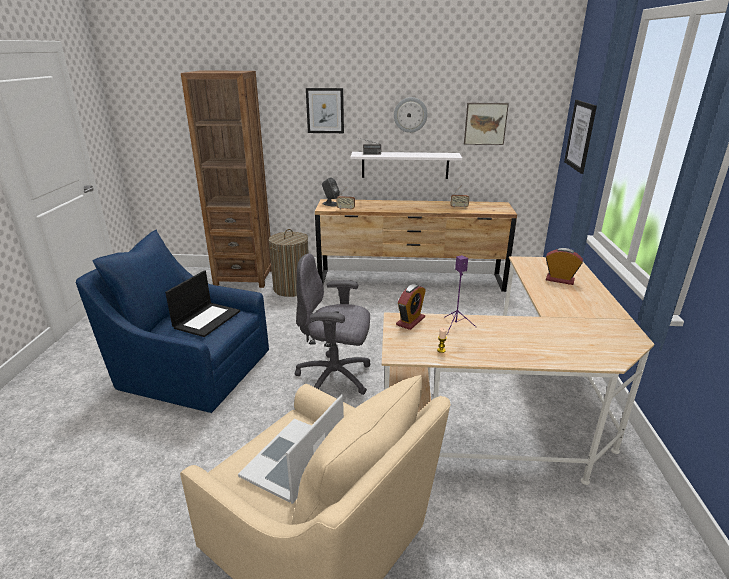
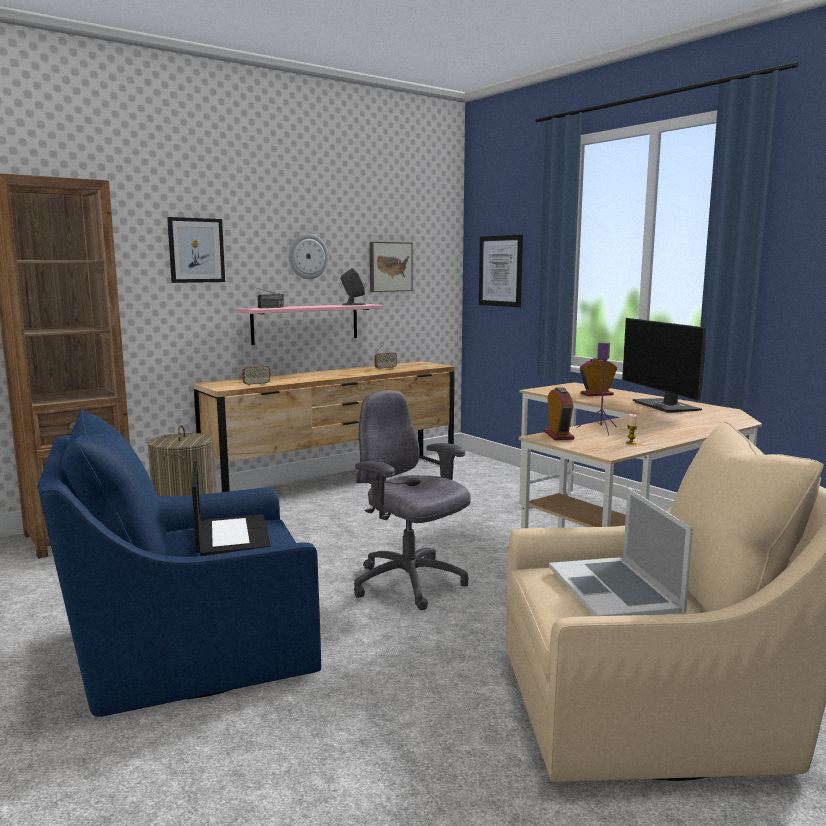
camera: 40 degrees left, 15 degrees down
(330, 204) = (222, 384): grey speaker -> grey speaker (353, 304)
(335, 378) = (409, 584): grey office chair -> grey office chair turned 75 degrees clockwise
(405, 165) = (305, 323): white shelf -> pink shelf
(585, 316) = (667, 406): none -> monitor

